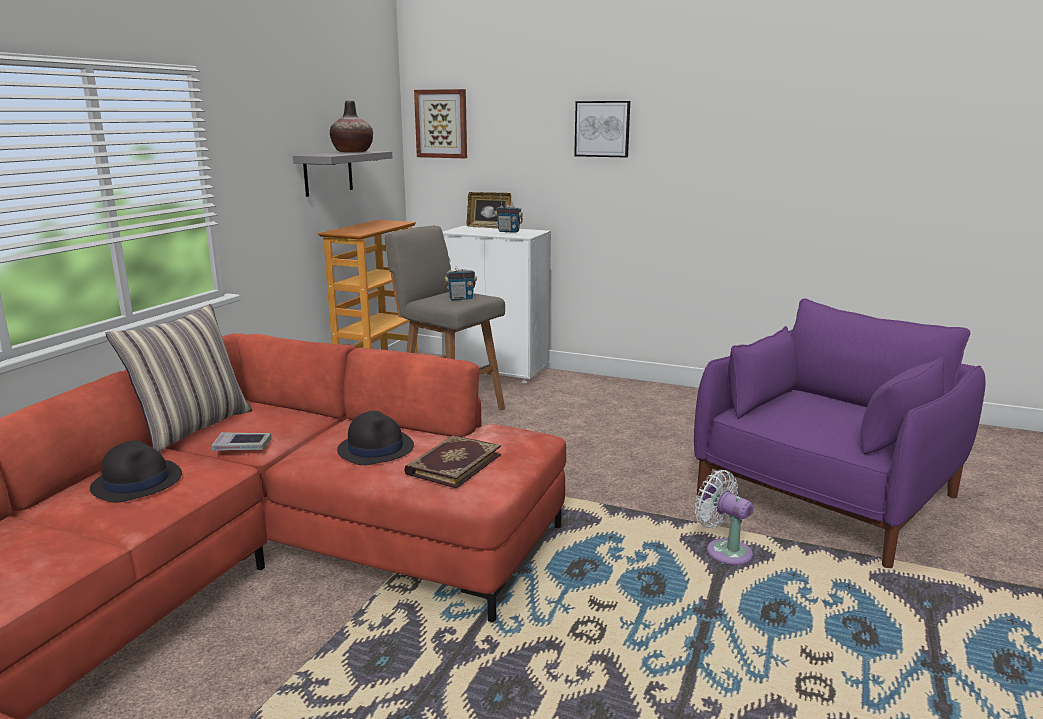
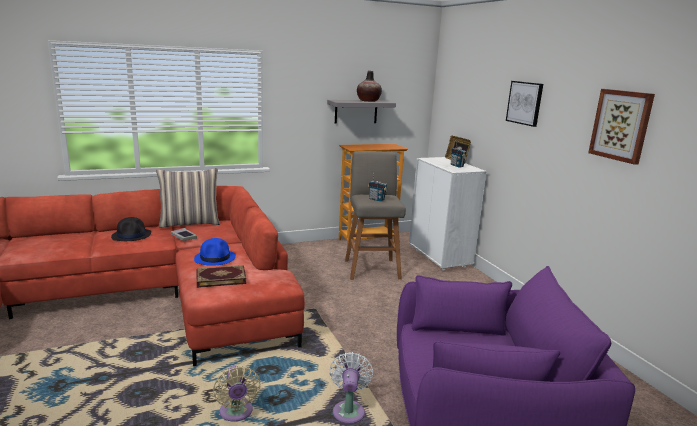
camera: 45 degrees right, 0 degrees up
(376, 448) = (215, 258): black hat -> blue hat
(442, 124) = (449, 88): picture -> picture (621, 125)
(648, 628) = (236, 413): none -> beige fan

